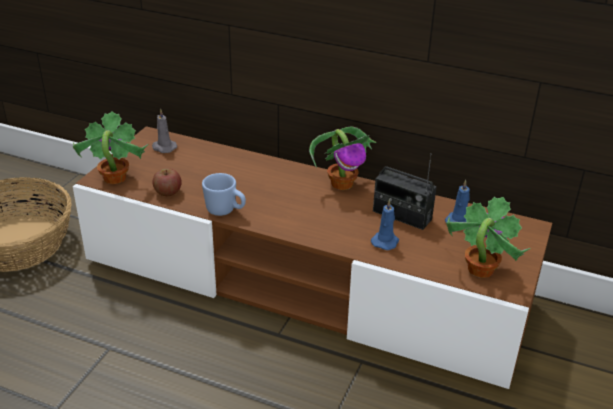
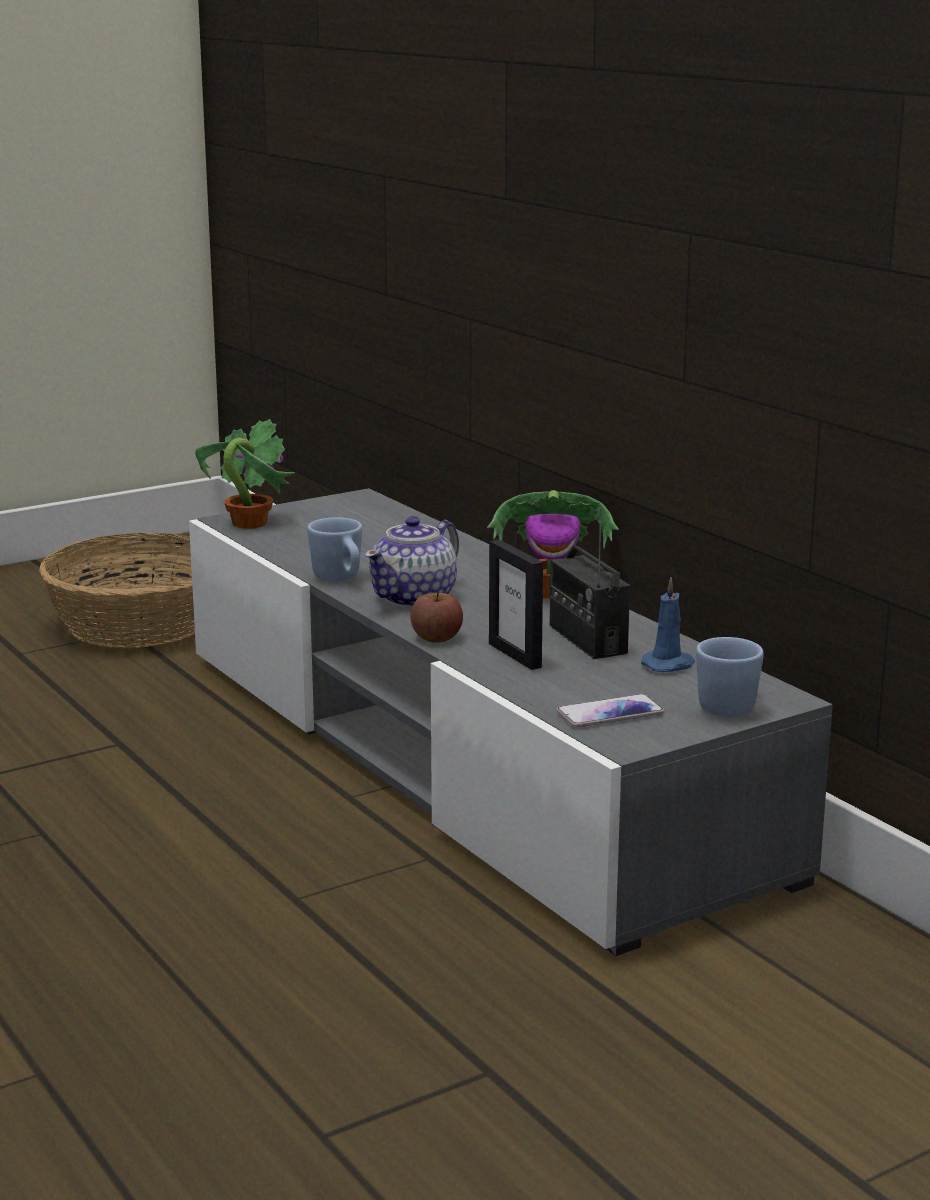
camera: 35 degrees right, 15 degrees down
(163, 147) = (357, 510): grey candle -> none
(168, 192) = (295, 548): apple -> apple (436, 638)
(282, 212) = (415, 598): none -> teapot
(304, 282) = (465, 759): brown tv stand -> grey tv stand
(385, 241) = (515, 655): blue candle -> picture frame
(479, 269) = (610, 713): potted plant -> phone
(519, 241) = (731, 706): none -> blue mug

